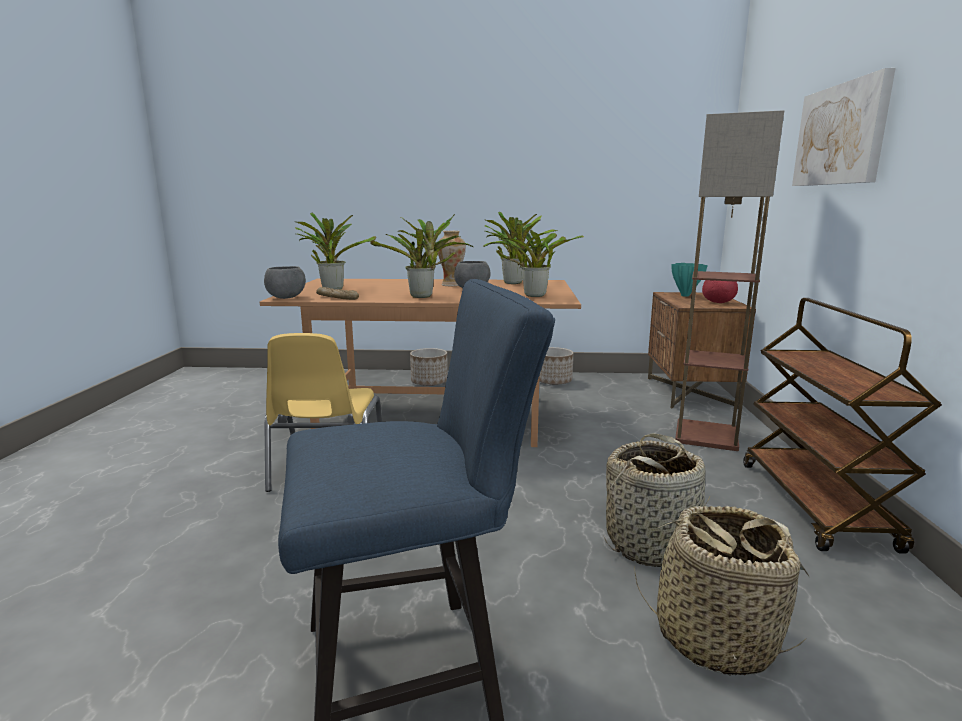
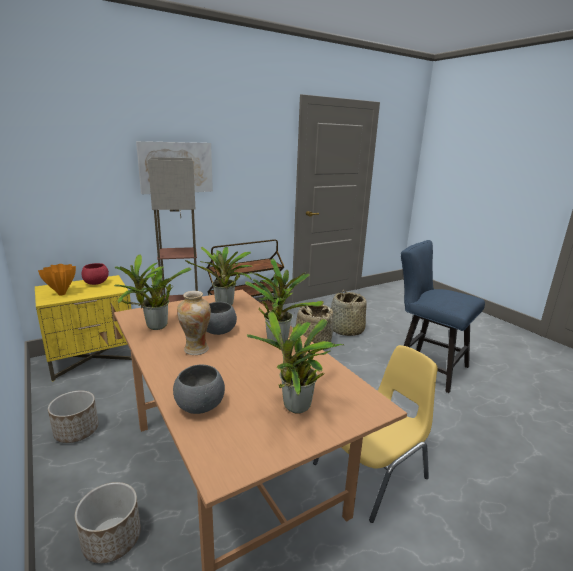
camera: 125 degrees left, 5 degrees up
(287, 298) = (374, 404): grey bowl -> grey bowl (199, 406)
(337, 298) = (334, 375): bread -> none
(685, 296) = (62, 294): turquoise vase -> orange vase
(691, 393) = (93, 358): brown nightstand -> yellow nightstand

